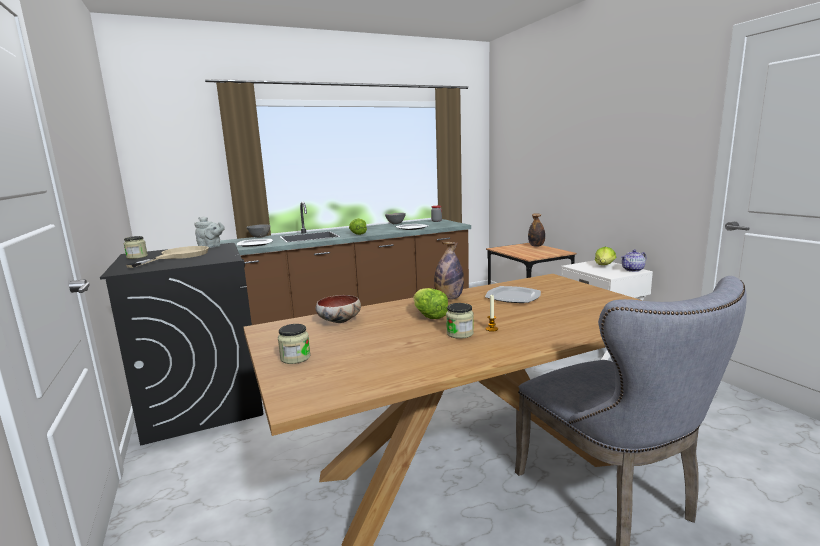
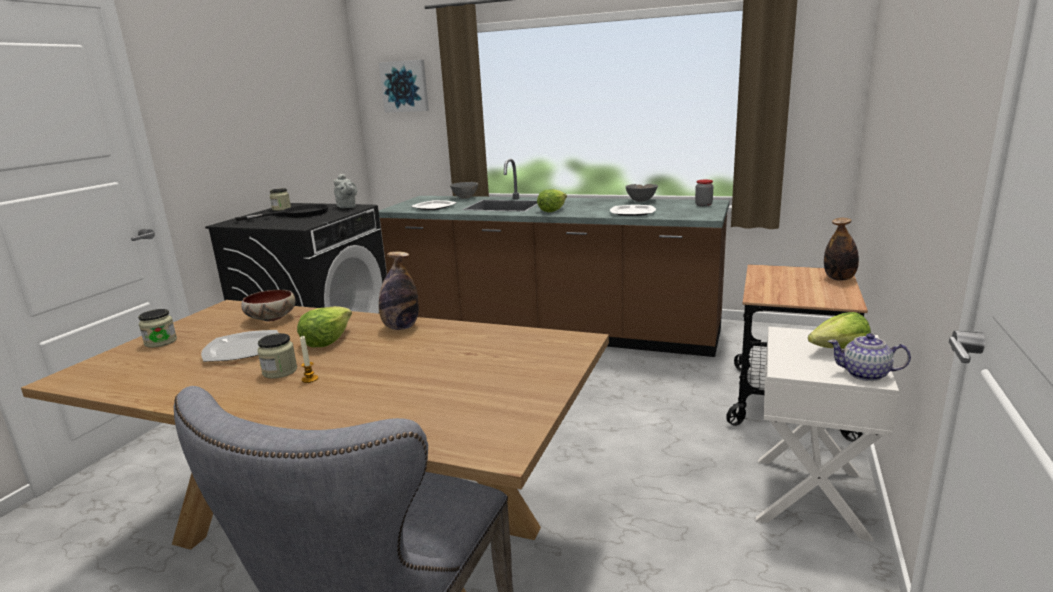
camera: 45 degrees right, 5 degrees up
(176, 147) = (405, 86): none -> picture
(178, 256) = (296, 214): beige frying pan -> black frying pan
(512, 297) = (450, 350): plate -> plate (242, 349)

